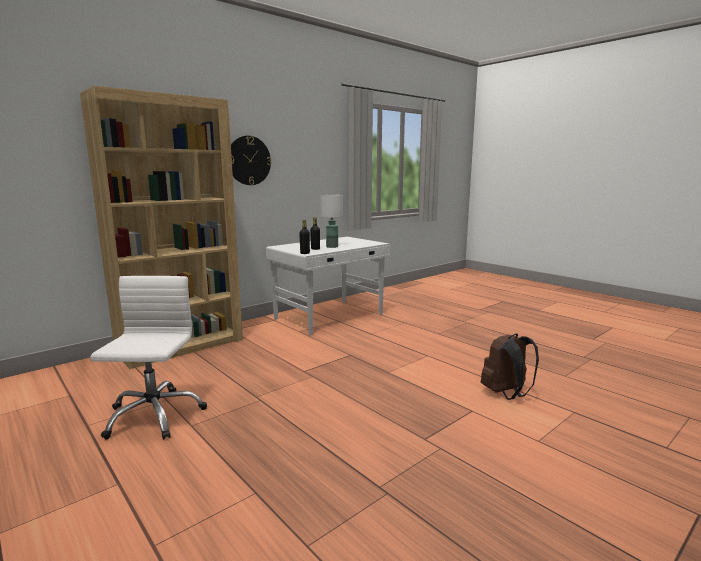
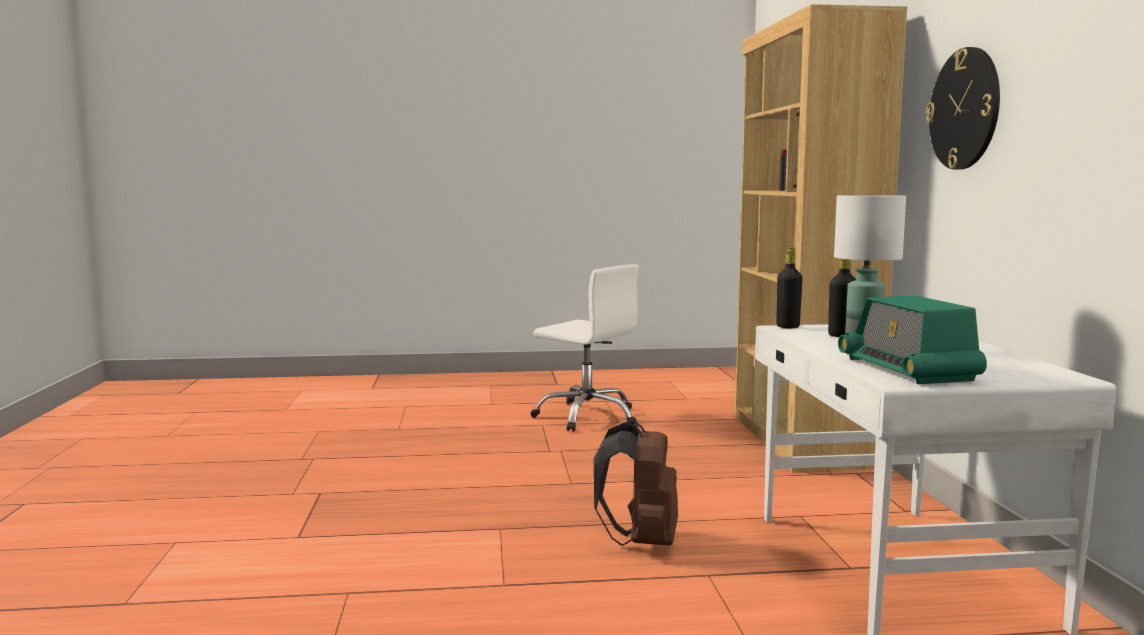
camera: 125 degrees right, 5 degrees down
(361, 243) = (907, 369): none -> radio
(506, 394) = (267, 581): brown backpack -> brown backpack (642, 541)

